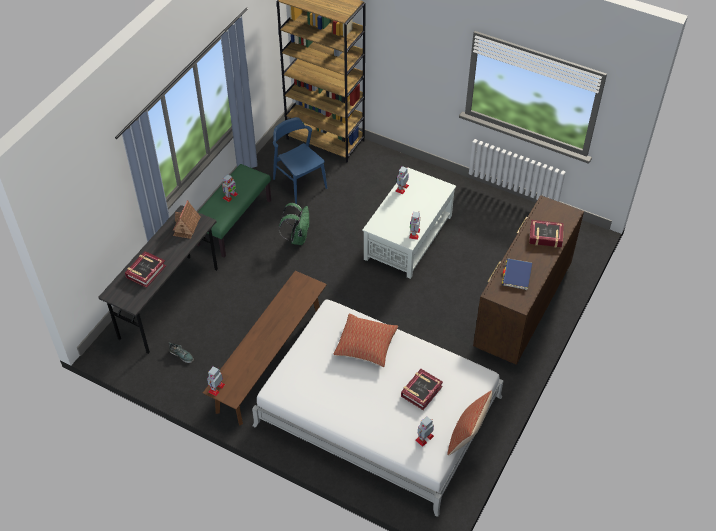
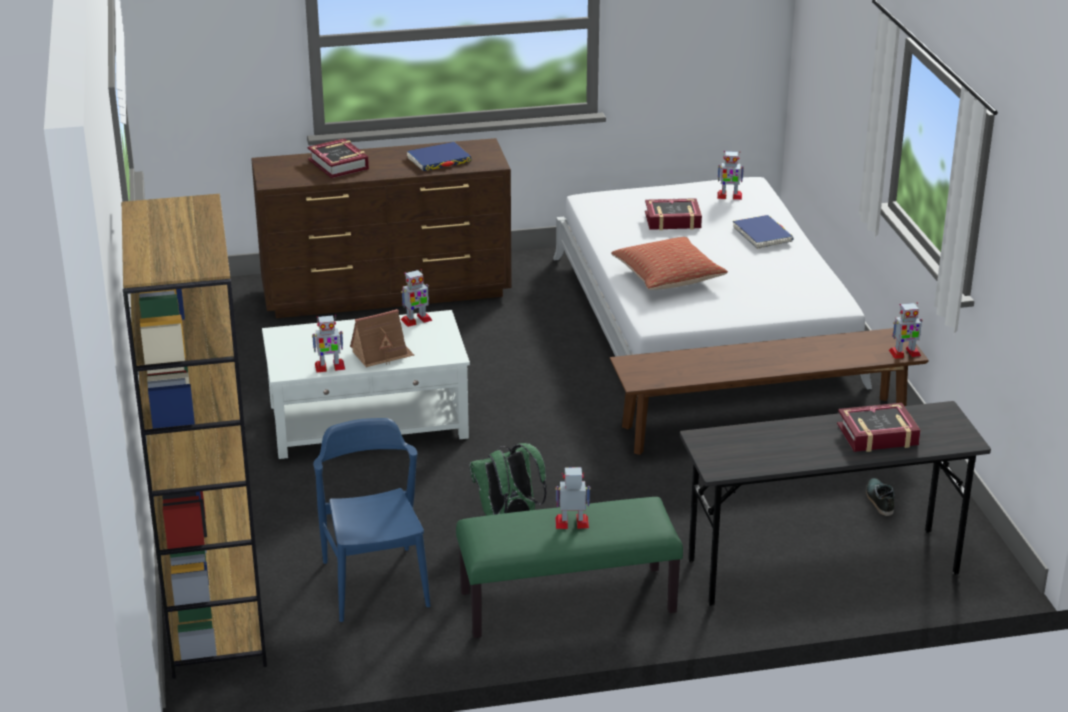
camera: 130 degrees left, 20 degrees down
(186, 226) = (738, 449): toy house -> toy house (382, 354)
(299, 183) = (375, 583): blue chair -> blue chair turned 150 degrees clockwise
(369, 418) = (762, 234): none -> blue book
(467, 436) = (683, 180): pillow -> none

